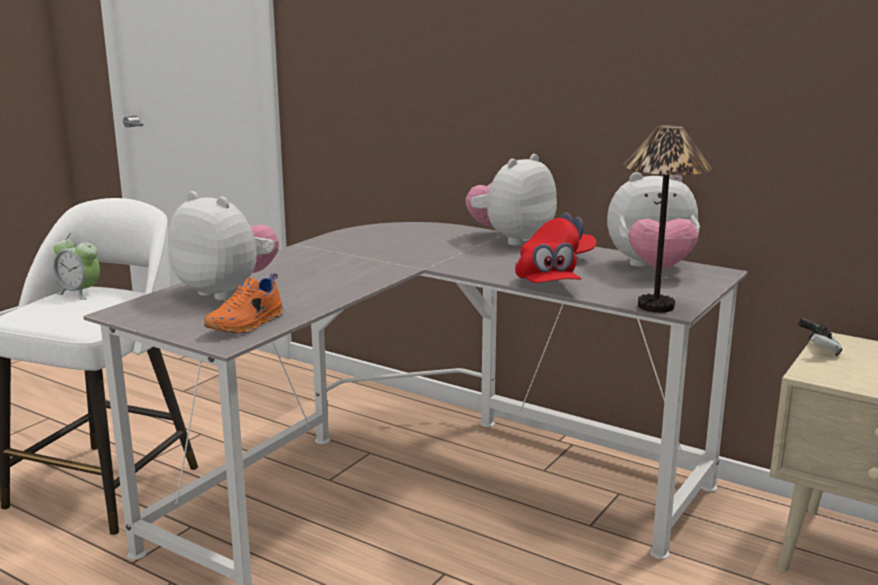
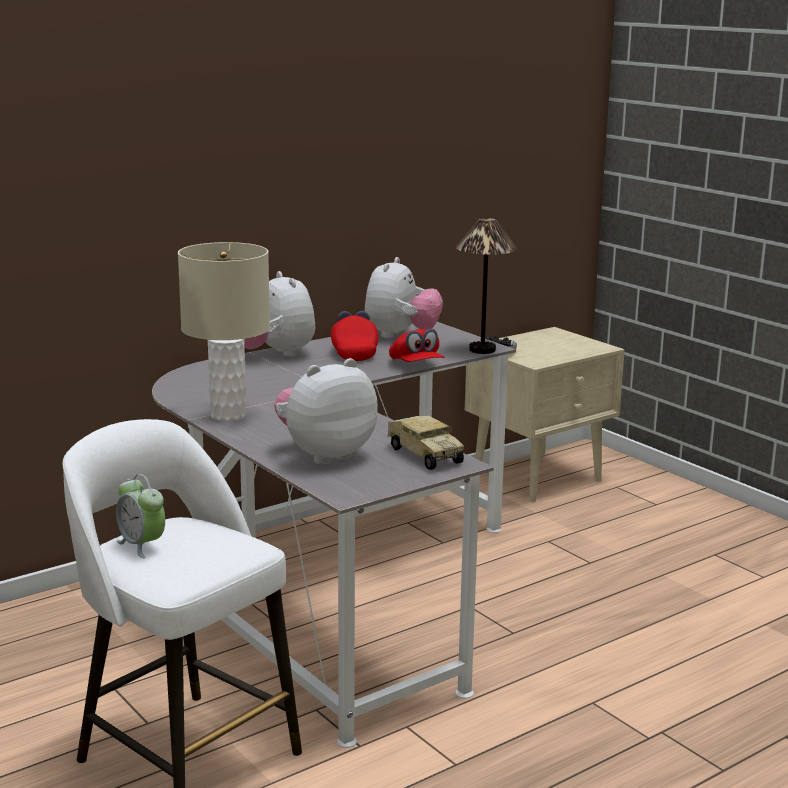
camera: 70 degrees left, 0 degrees up
(79, 293) = (142, 545): alarm clock -> alarm clock turned 90 degrees clockwise
(247, 324) = (423, 454): orange shoe -> toy truck
(313, 251) = (227, 415): none -> beige table lamp
(547, 287) = (416, 365): red cap -> red cap turned 60 degrees clockwise

